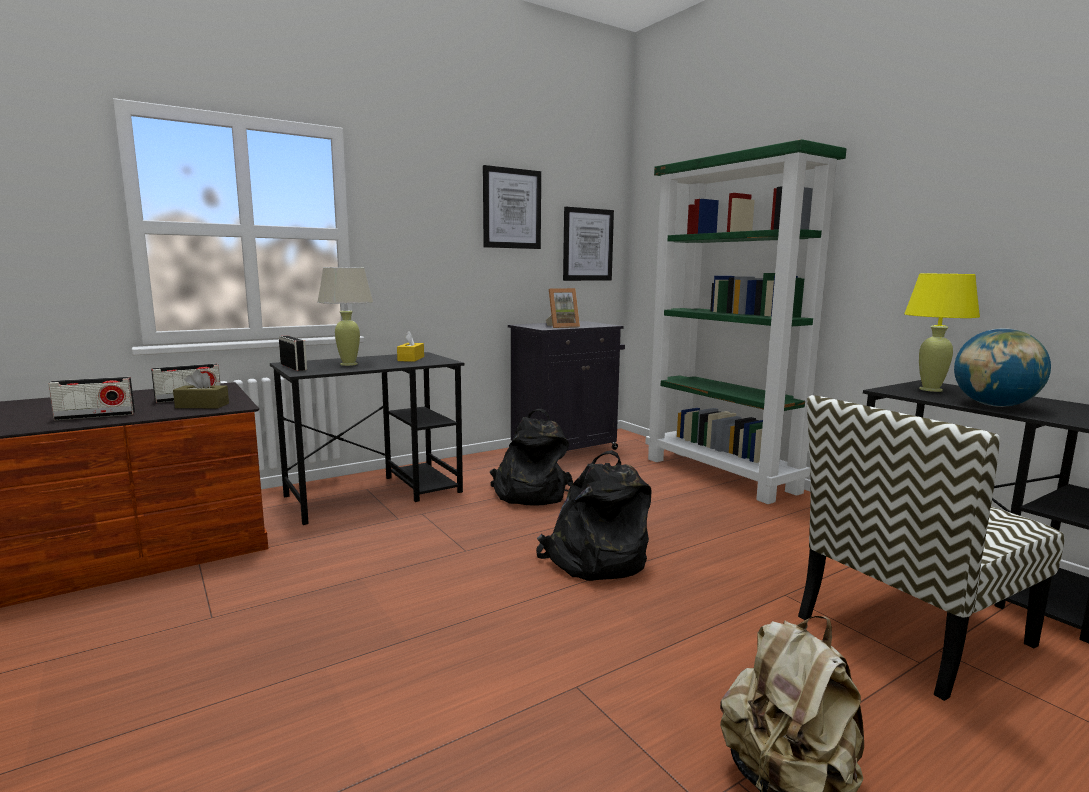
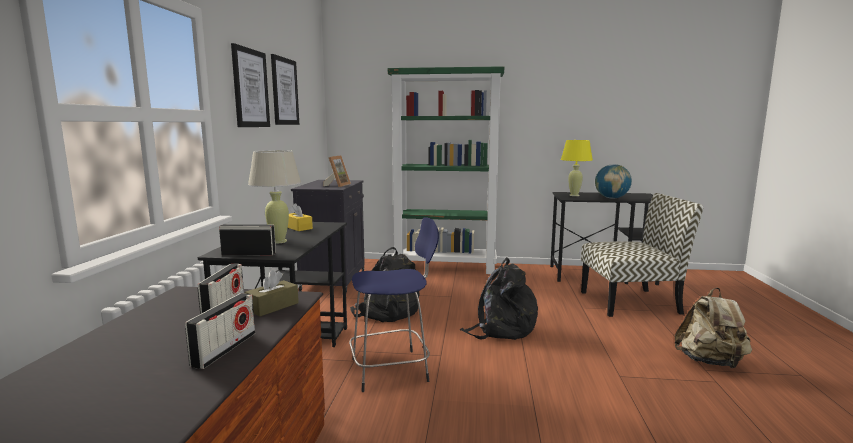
camera: 50 degrees left, 0 degrees up
(401, 540) = (392, 369): none -> blue stool
(587, 244) = (314, 120): picture -> picture (250, 88)
(911, 632) = (631, 302): chair -> chair turned 105 degrees counterclockwise

